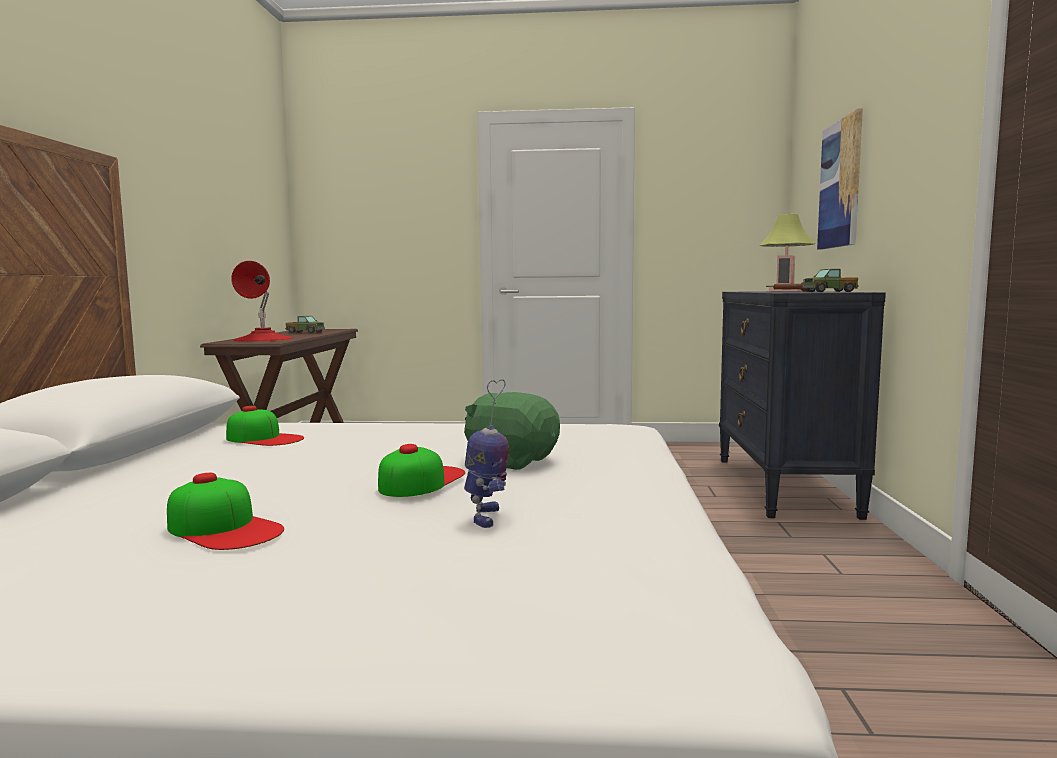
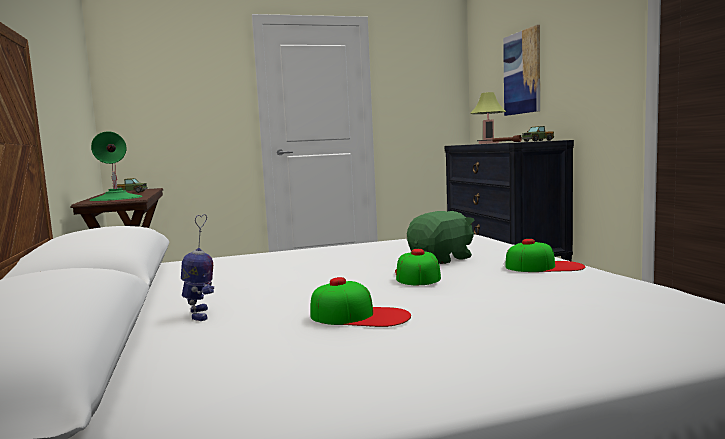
camera: 20 degrees left, 0 degrees up
(263, 339) = (116, 198): red table lamp -> green table lamp
(264, 438) = (229, 267): cap -> cap (544, 266)
(487, 517) = (507, 287): toy robot -> toy robot (200, 315)
(511, 460) = (442, 259): green plush toy -> green plush toy turned 135 degrees clockwise

